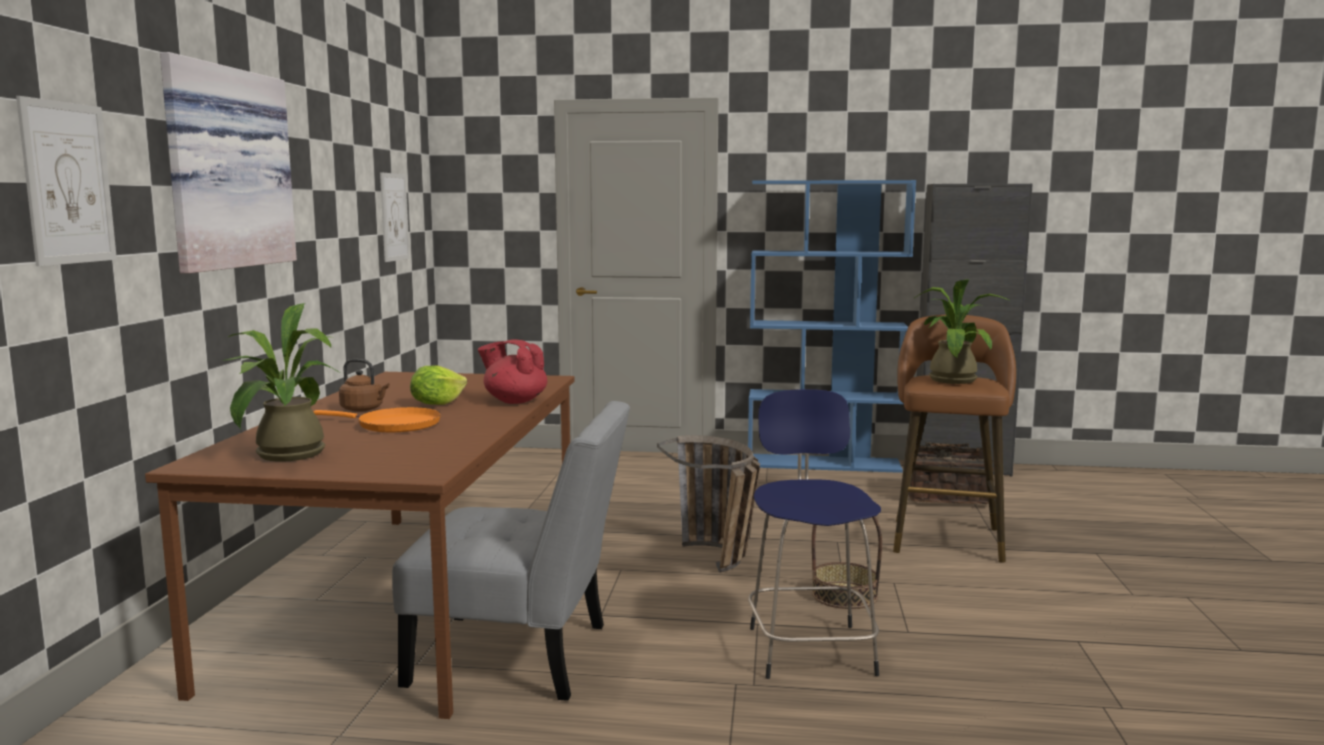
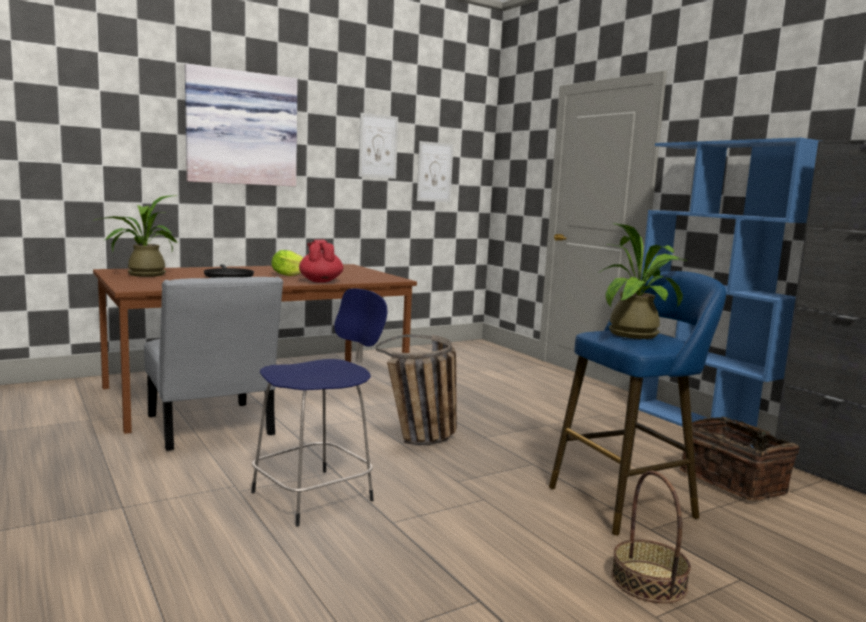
camera: 50 degrees right, 0 degrees up
(68, 183) = (110, 128): picture -> picture (378, 146)
(364, 409) = (255, 271): brown kettle -> none
(394, 425) = (228, 276): orange frying pan -> black frying pan
(844, 595) = (428, 487): basket -> basket (649, 581)
(946, 537) = (628, 501): brown stool -> blue stool

